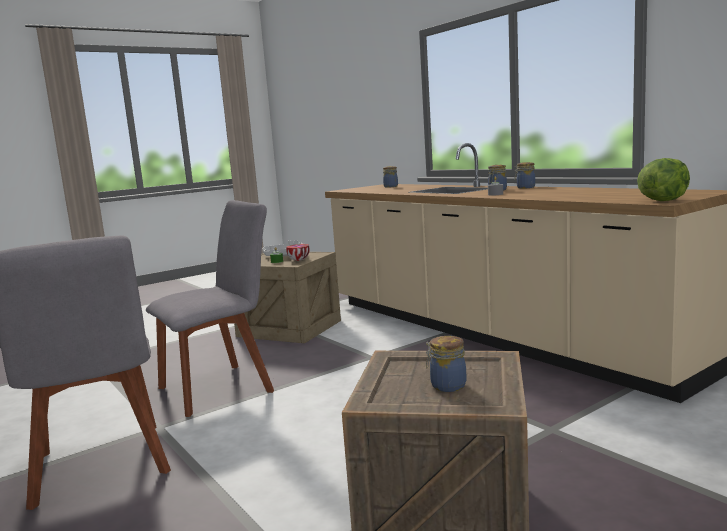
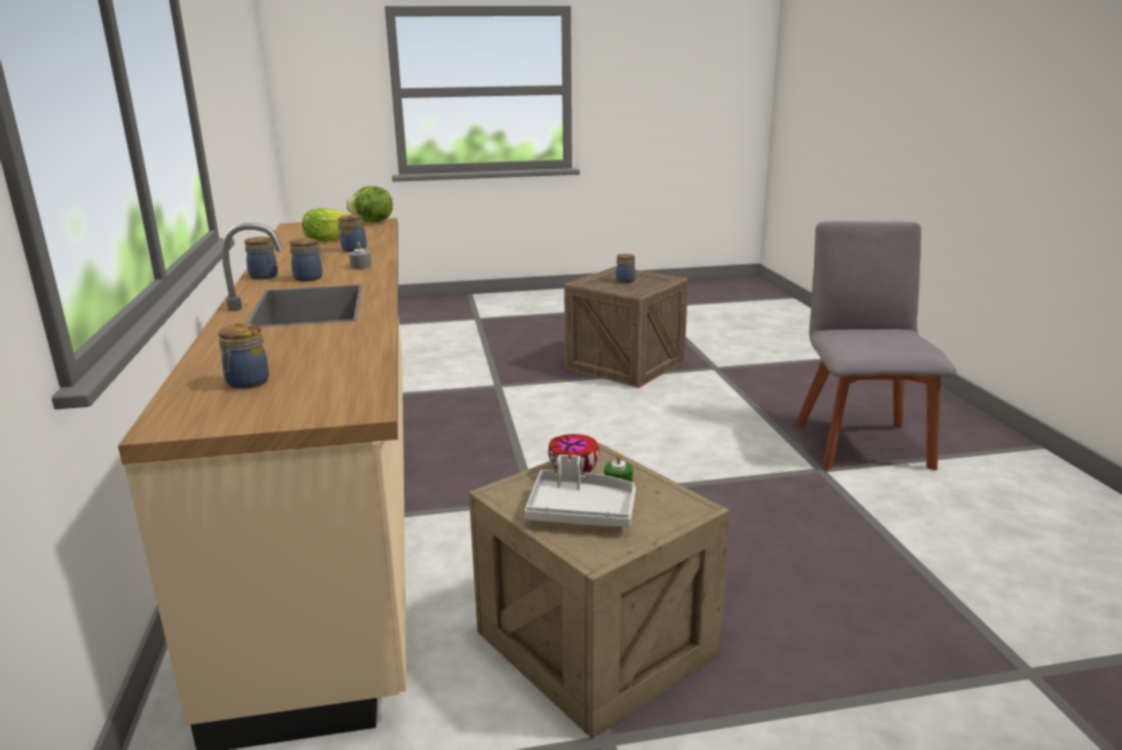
camera: 155 degrees left, 10 degrees up
(221, 387) = (752, 507): grey chair -> none
(549, 195) = (353, 249): none -> jar
(604, 193) = (328, 240): none -> lettuce

